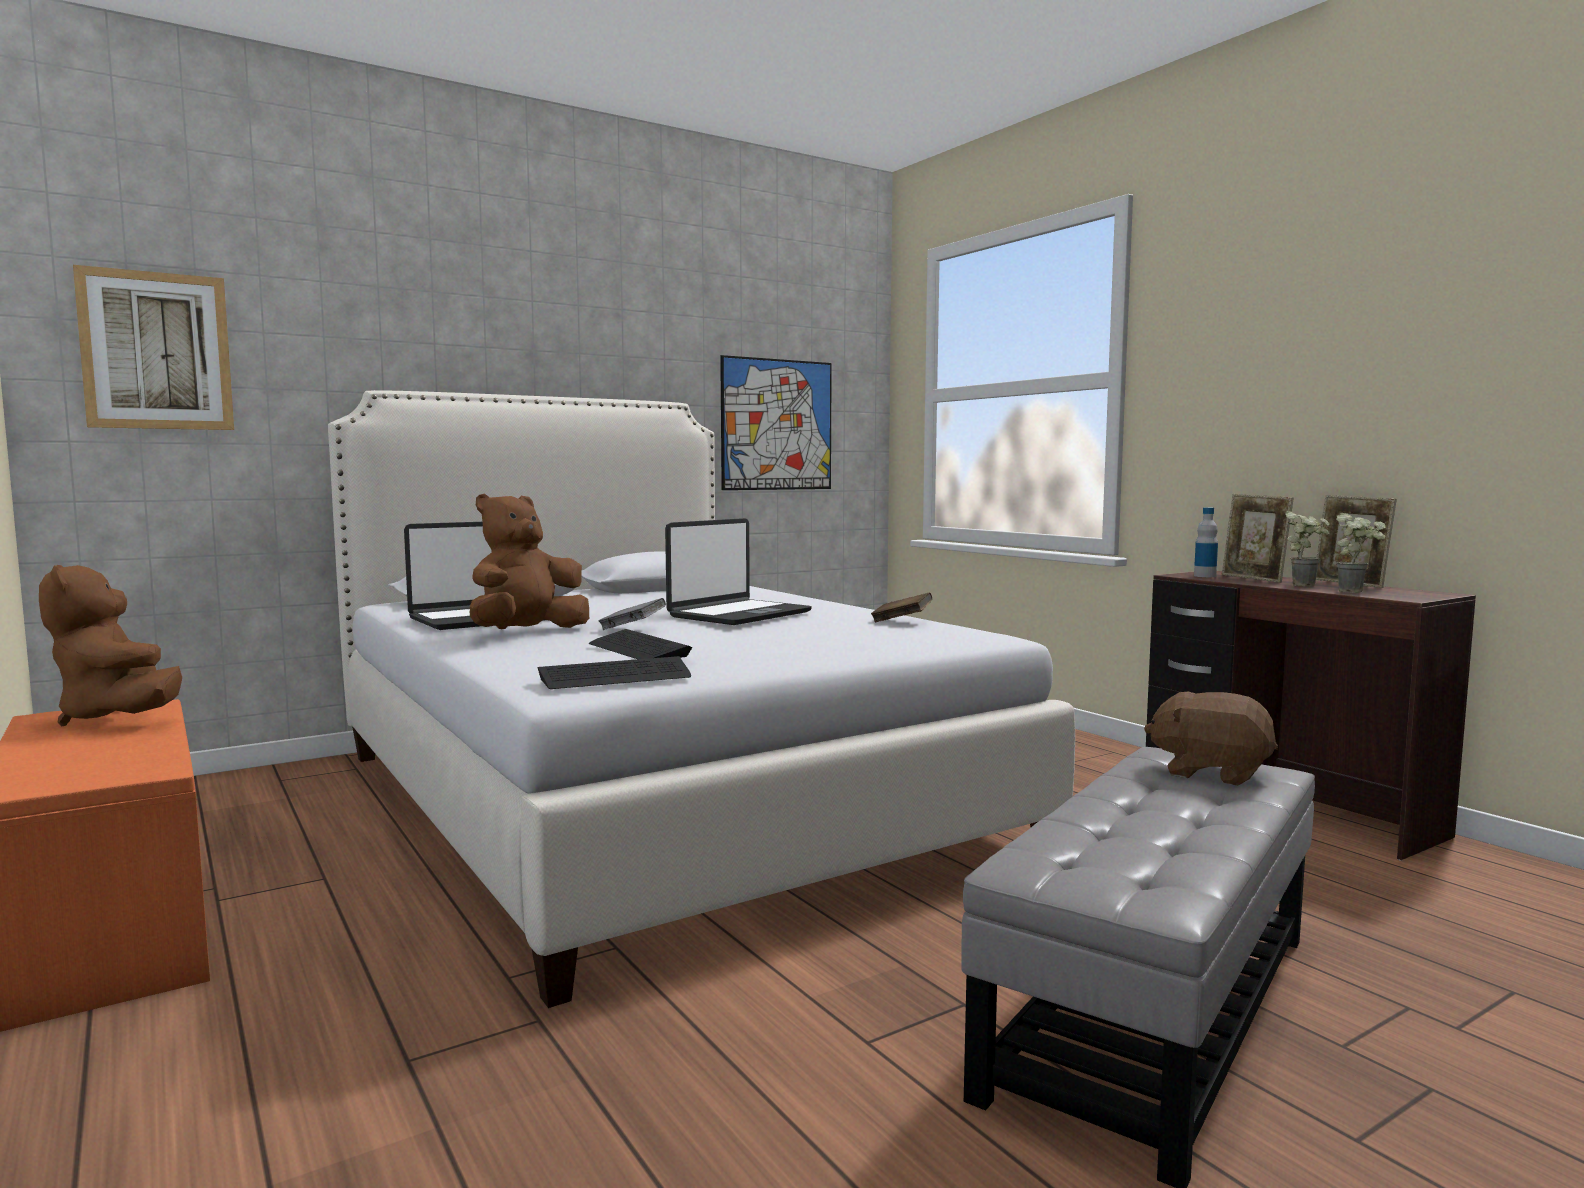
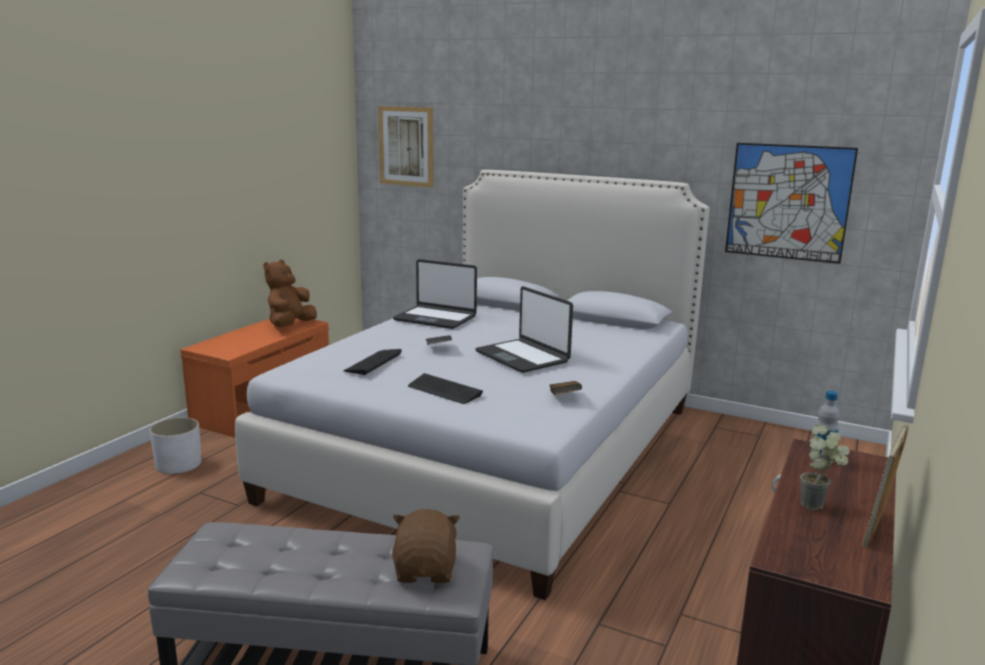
camera: 60 degrees right, 10 degrees up
(201, 1074) = (178, 463): none -> white planter
(527, 633) = (408, 334): brown plush toy -> none
(615, 677) = (309, 374): keyboard -> keyboard (444, 390)
(738, 614) = (523, 357): laptop -> laptop turned 45 degrees clockwise
(1253, 579) = (837, 481): picture frame -> none
(1356, 592) = (795, 532): potted plant -> none

